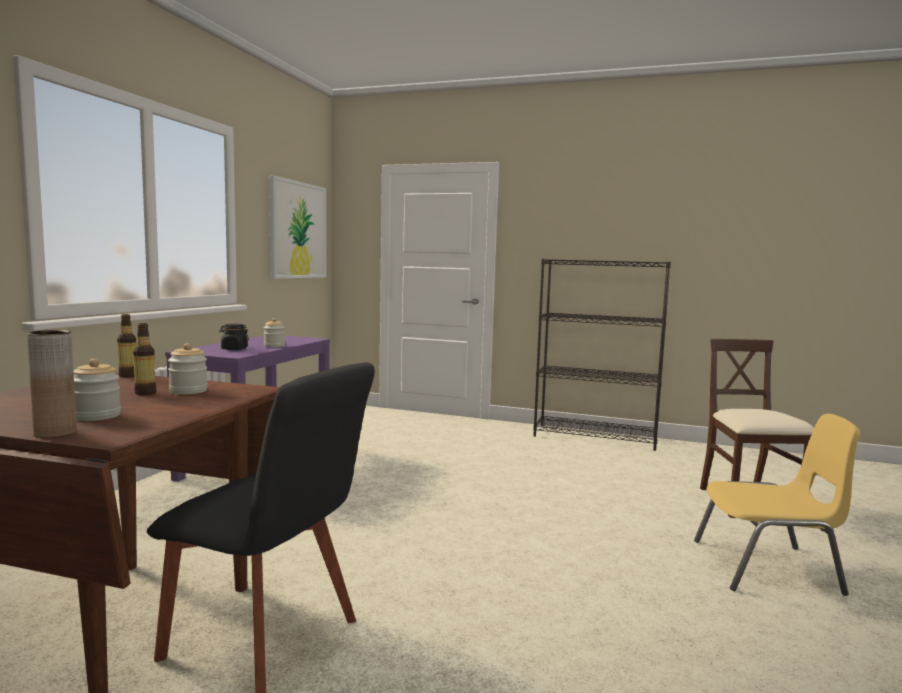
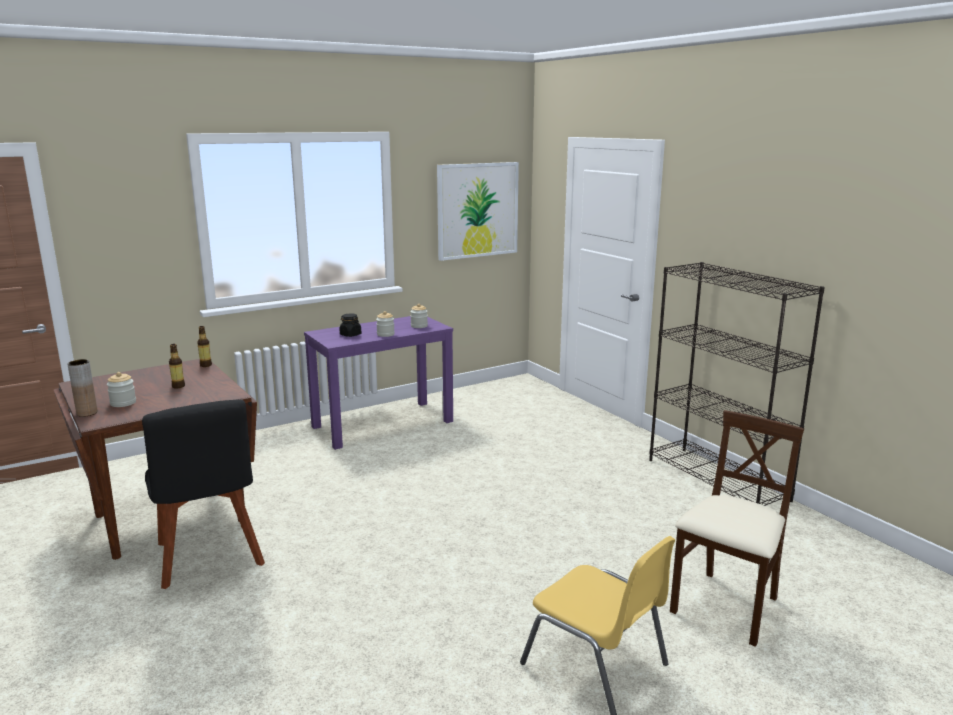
camera: 40 degrees right, 10 degrees up
(188, 391) = (199, 389): jar -> jar (419, 326)

